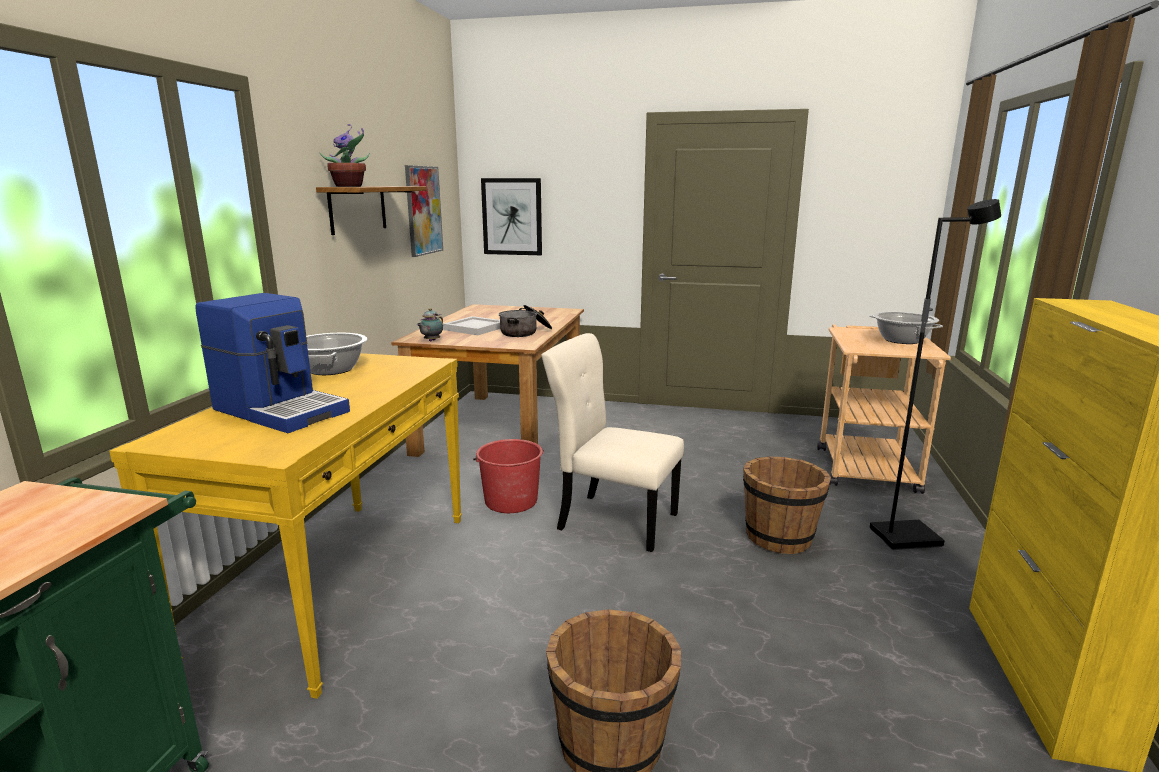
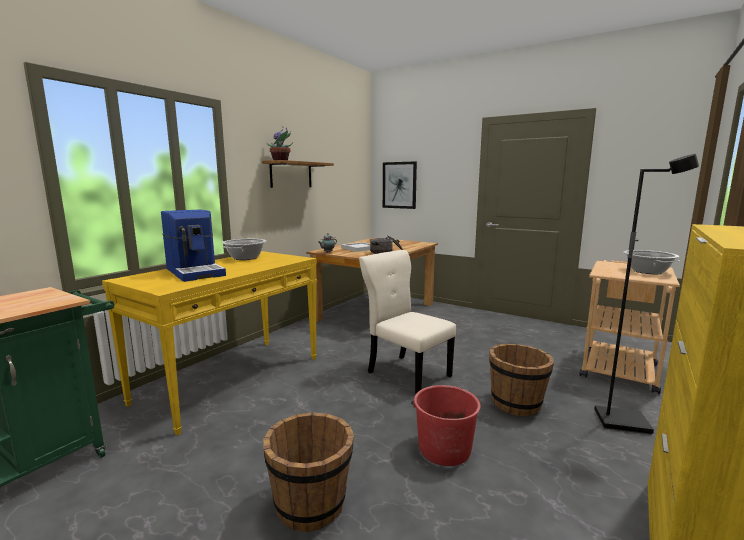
camera: 20 degrees right, 5 degrees down
(423, 210) = (341, 179): picture -> none
(510, 501) = (352, 352): red bucket -> red bucket (444, 448)

